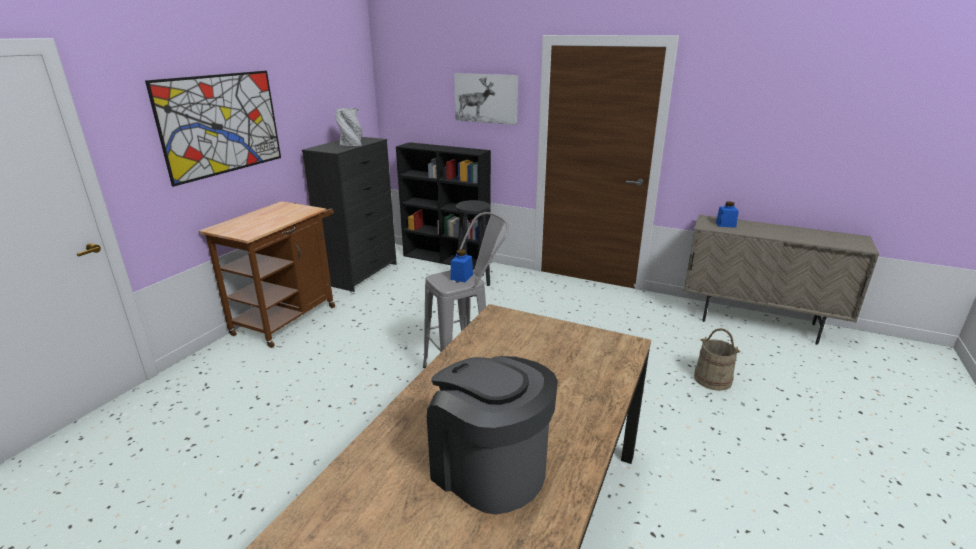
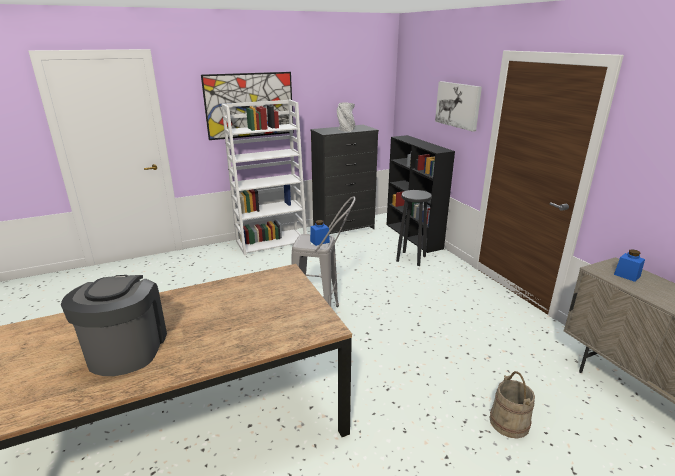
camera: 40 degrees right, 0 degrees up
(289, 317) = (272, 242): brown cart -> white bookcase

